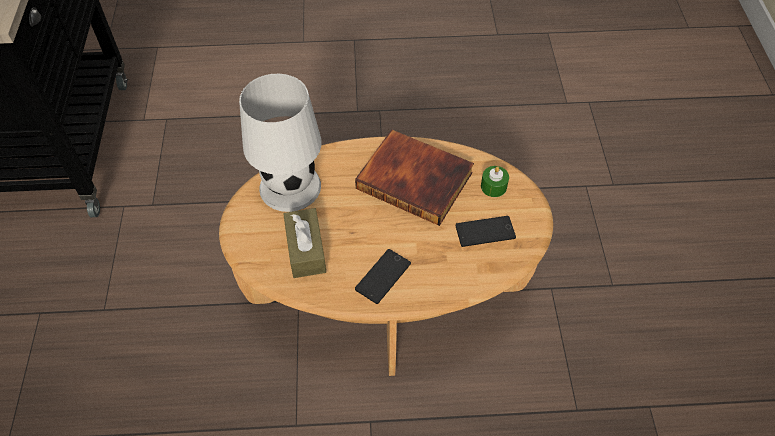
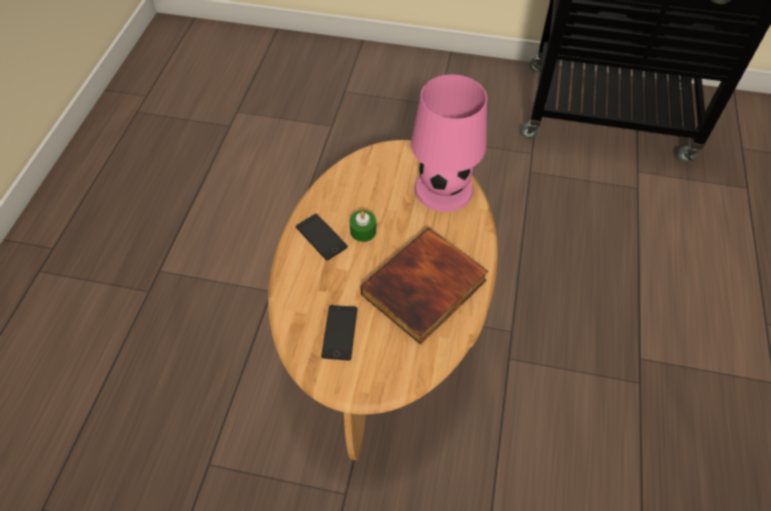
camera: 105 degrees right, 0 degrees up
(290, 187) = (443, 188): white table lamp -> pink table lamp
(306, 250) = (369, 189): brown tissue box -> none
(493, 186) = (395, 359): green candle -> green candle (363, 231)

